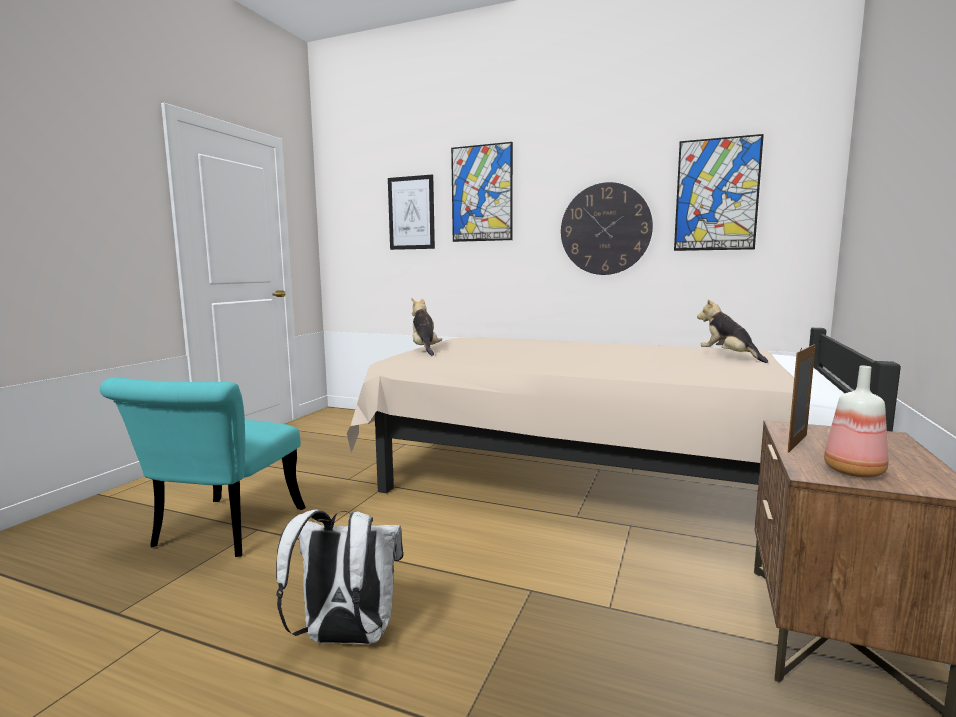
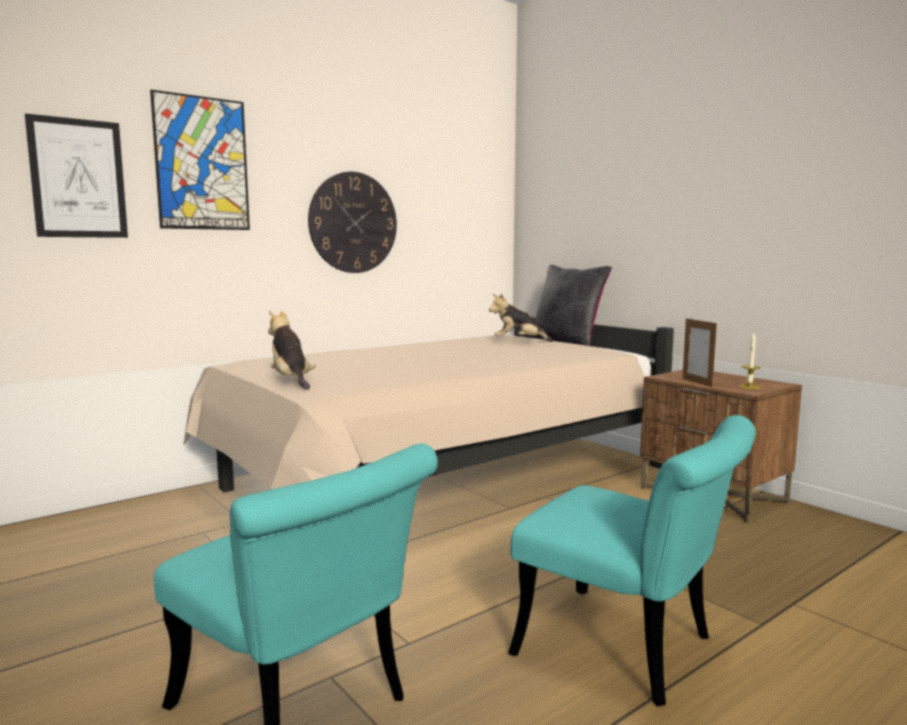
camera: 60 degrees left, 0 degrees up
(345, 638) = (629, 650): white backpack -> turquoise chair
(425, 350) = (291, 381): plush toy -> plush toy turned 45 degrees clockwise
(716, 195) = (441, 197): picture -> none
(817, 367) = (566, 340): none -> black pillow
(854, 471) = (749, 387): bottle -> candle

